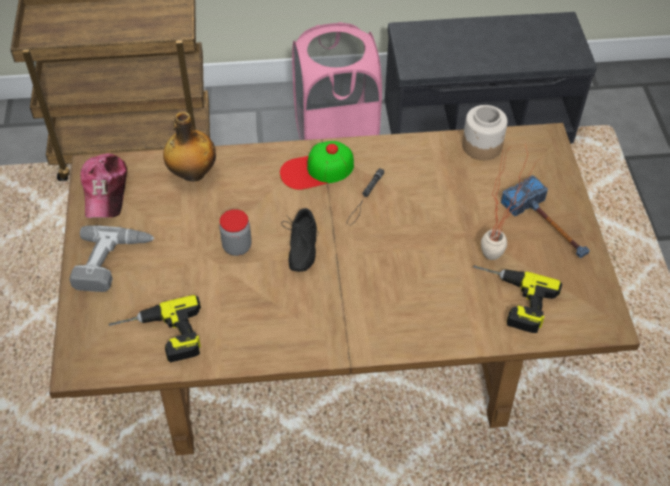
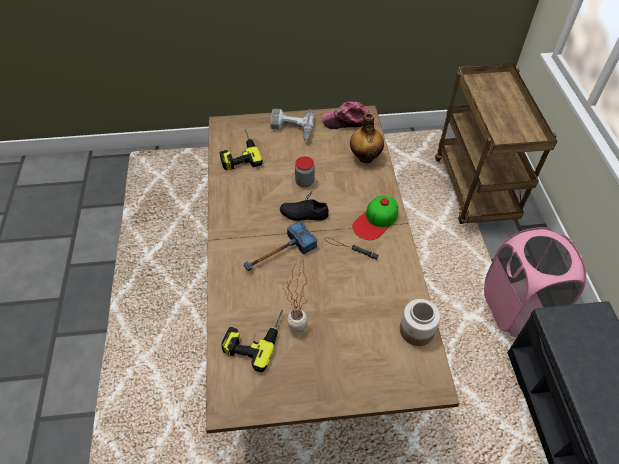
camera: 90 degrees right, 0 degrees up
(317, 170) = (376, 220): cap -> cap turned 120 degrees counterclockwise
(548, 226) = (329, 373): hammer -> hammer (278, 254)

